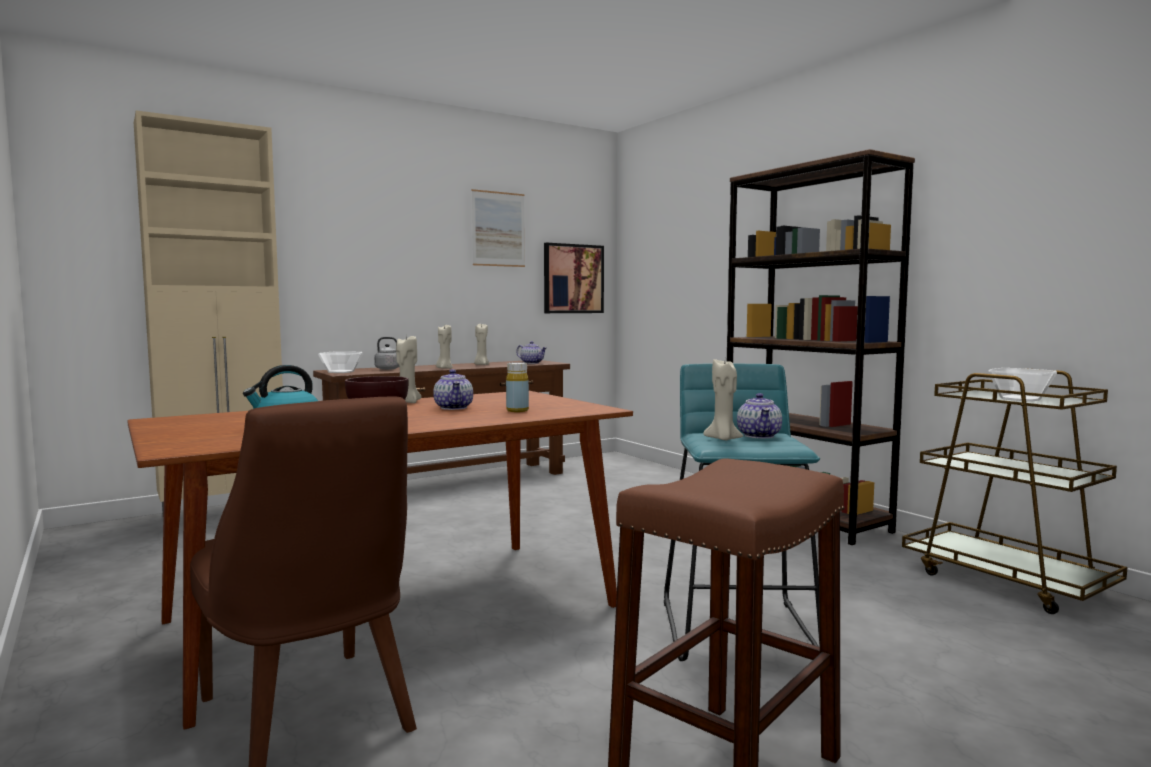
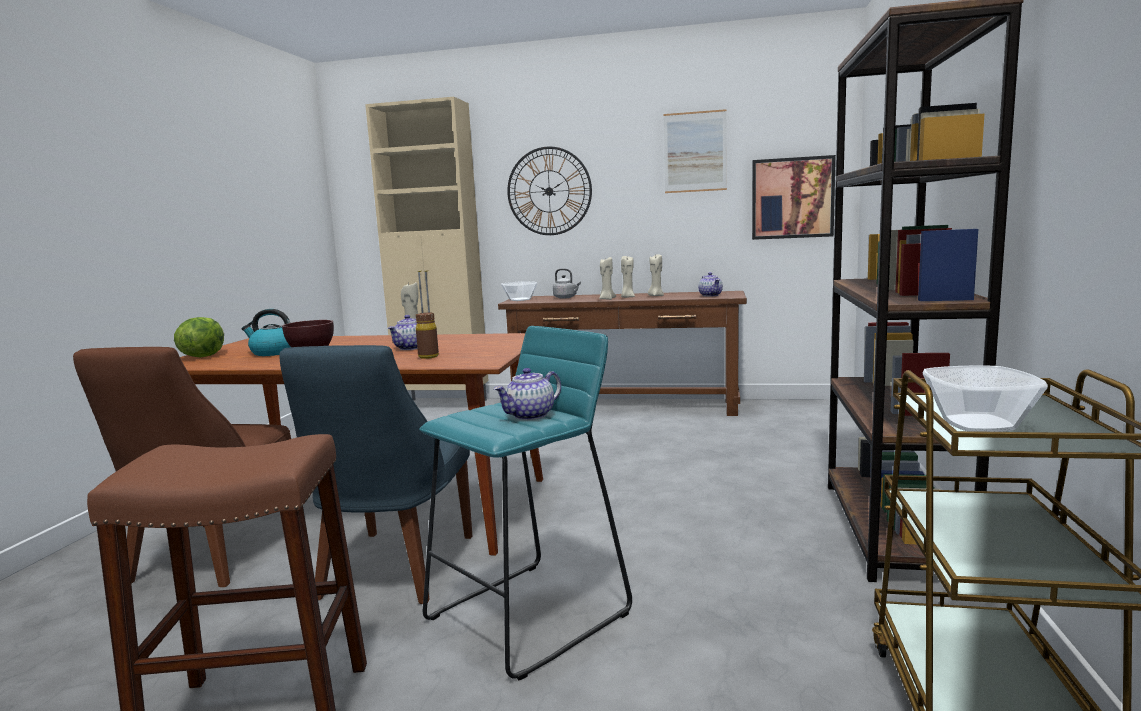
camera: 45 degrees right, 5 degrees up
(183, 438) = (202, 356): none -> lettuce
(355, 252) = (549, 191): none -> wall clock
(517, 410) = (428, 356): yellow bottle -> brown bottle
(559, 646) = (393, 570): none -> blue chair
(723, 439) = (483, 413): beige candle -> beige candle (627, 297)

